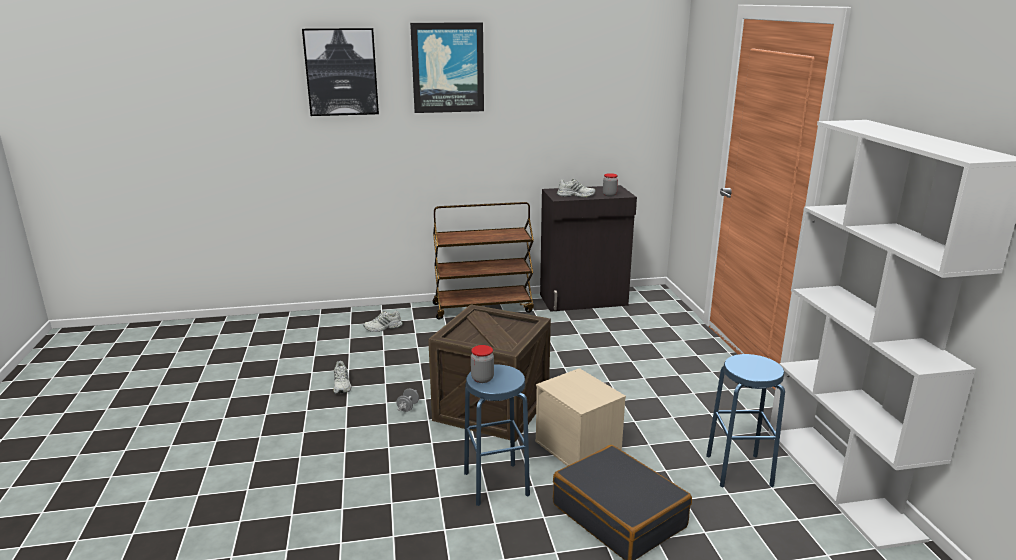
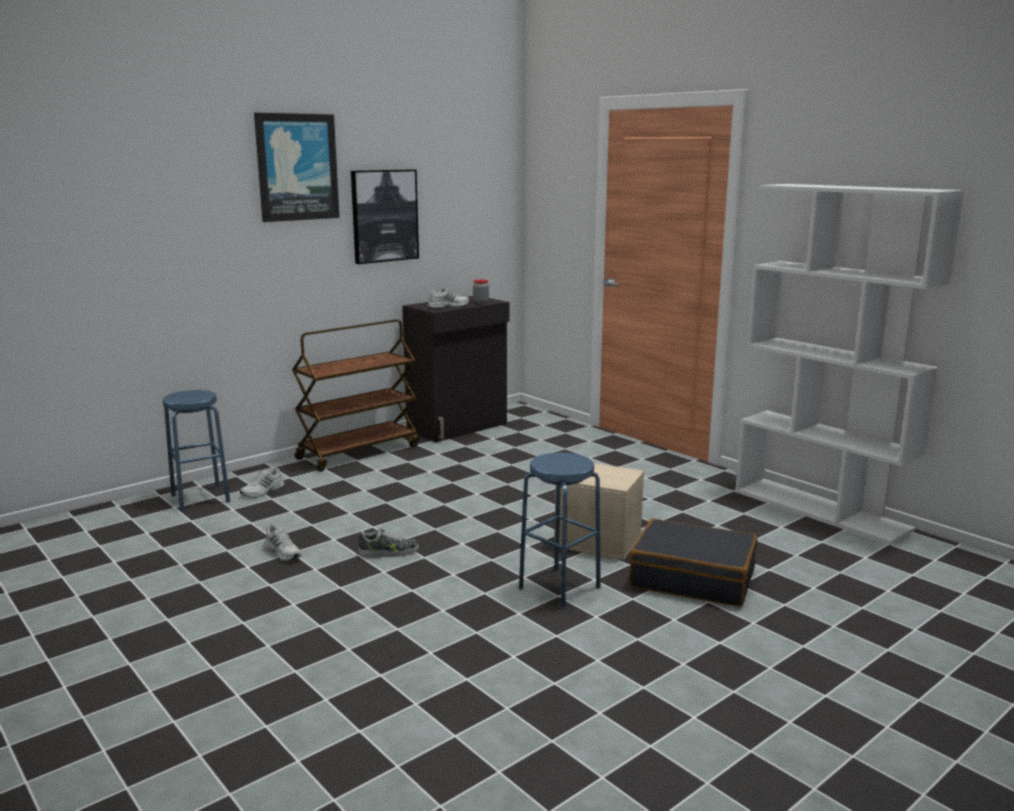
camera: 30 degrees left, 5 degrees down
(341, 72) = (173, 172): picture -> picture (384, 216)
(408, 407) = (388, 553): grey dumbbell -> shoe
(482, 378) = (551, 465): jar -> none
(492, 408) = (478, 531): crate -> none
(738, 470) = (744, 522): blue stool -> blue stool (200, 498)

